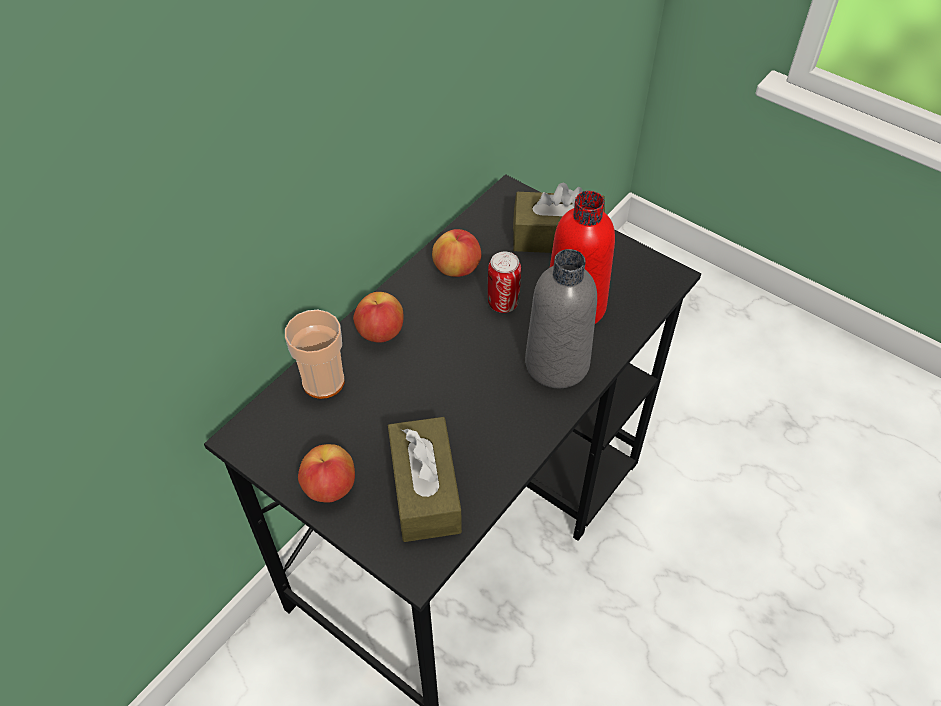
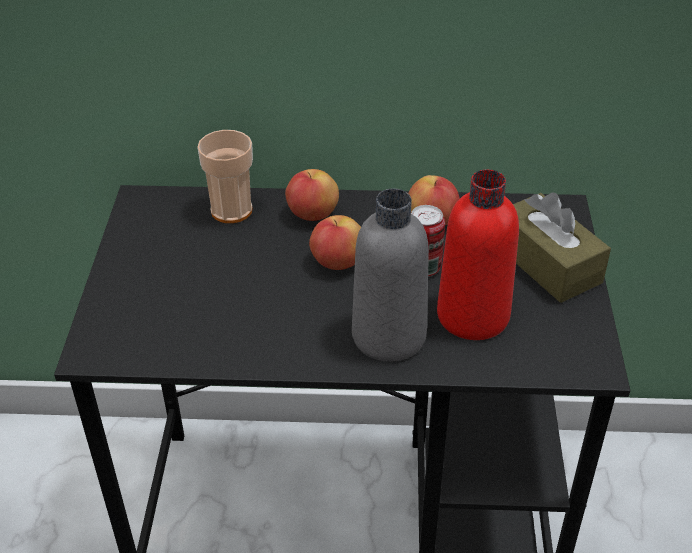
camera: 55 degrees right, 10 degrees down
(330, 487) = (131, 266): apple -> apple (337, 262)
(425, 490) = (172, 319): brown tissue box -> none

